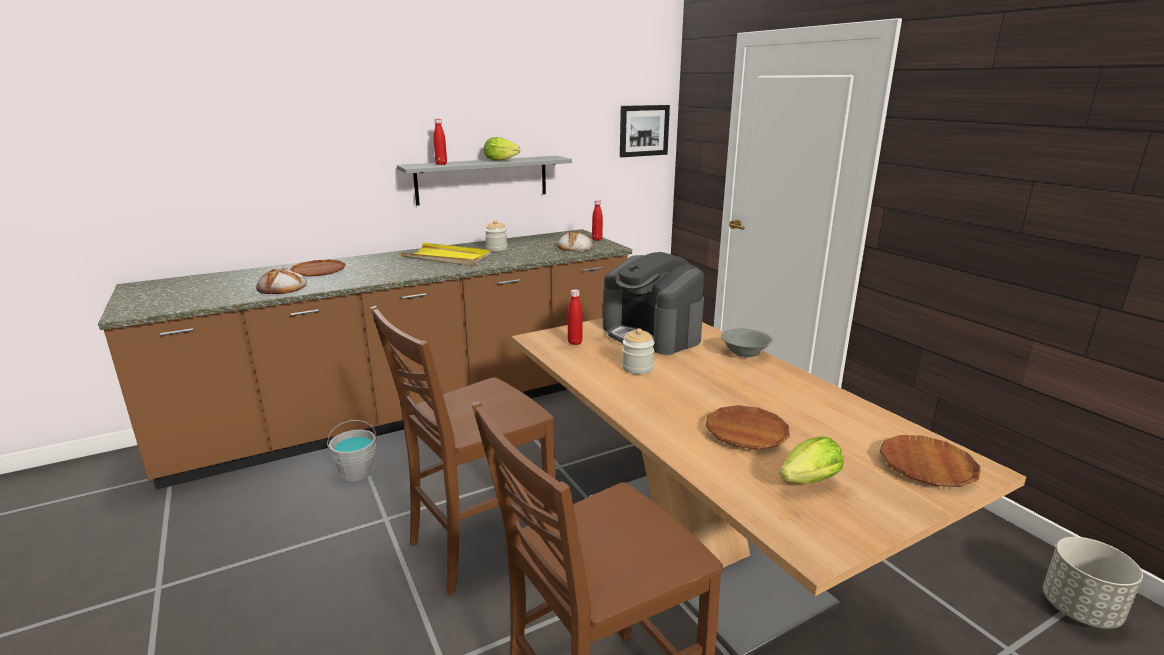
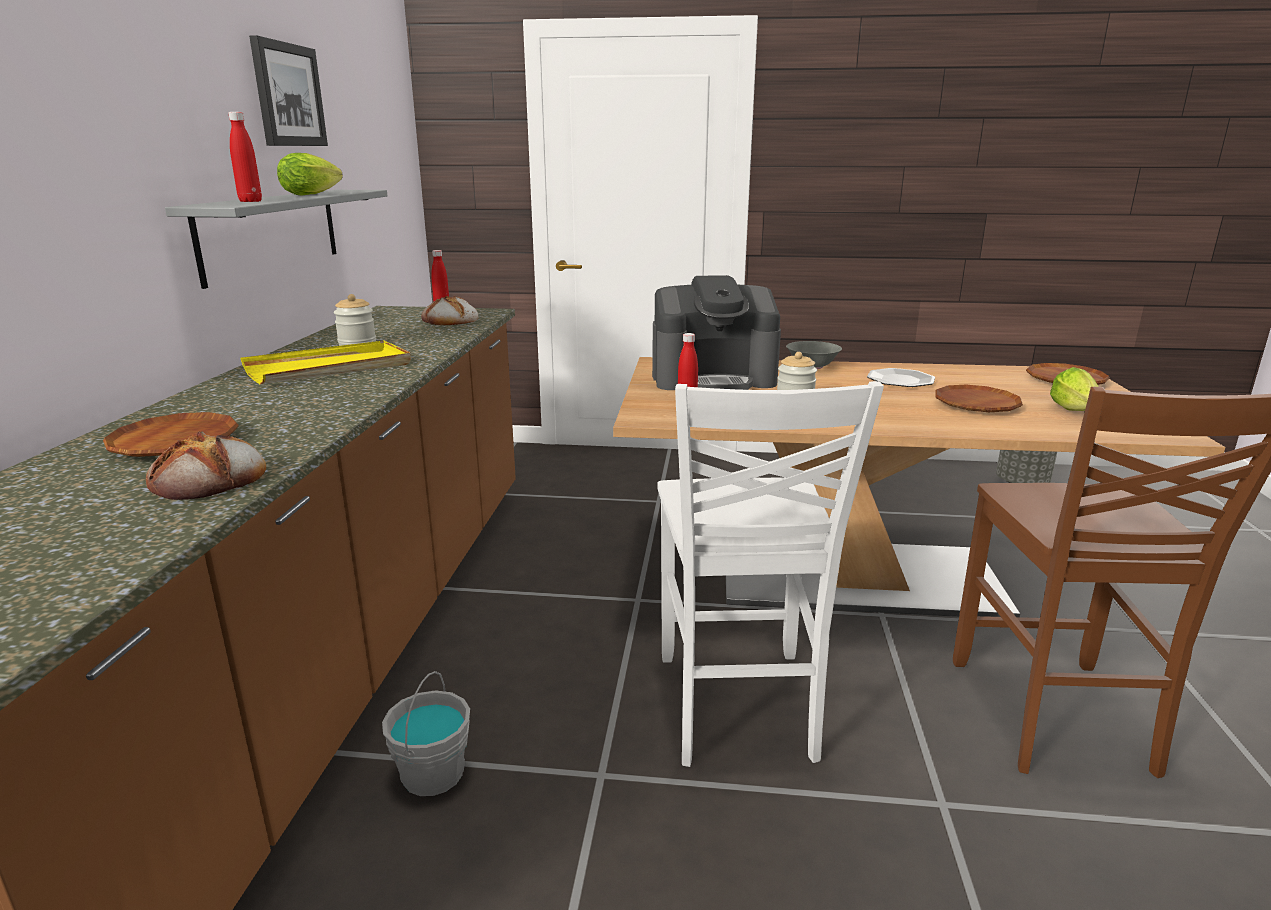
camera: 55 degrees left, 0 degrees up
(478, 544) = (737, 708): brown chair -> white chair
(643, 130) = (398, 153): picture -> picture (288, 95)
(767, 391) = (900, 380): none -> plate

